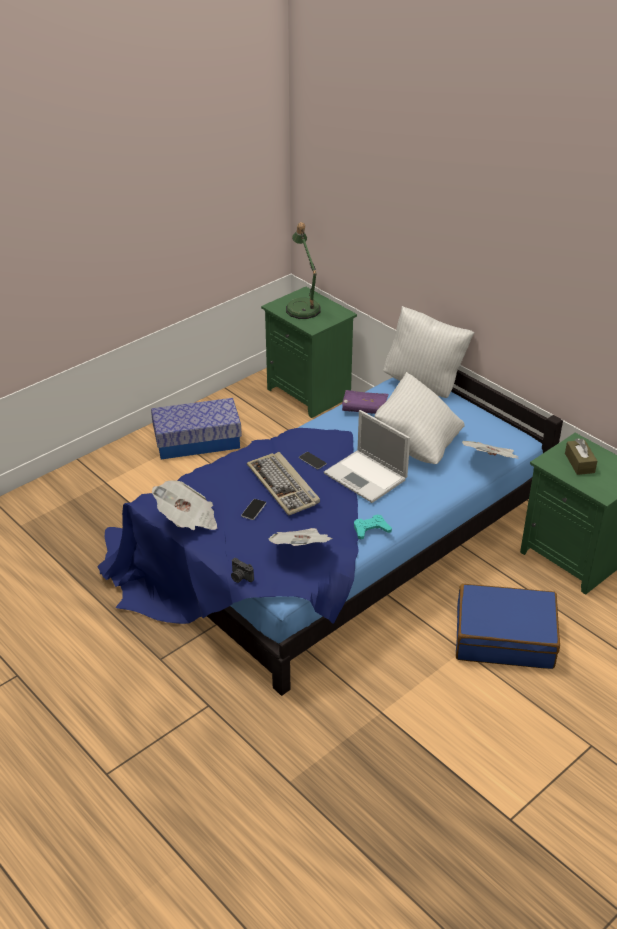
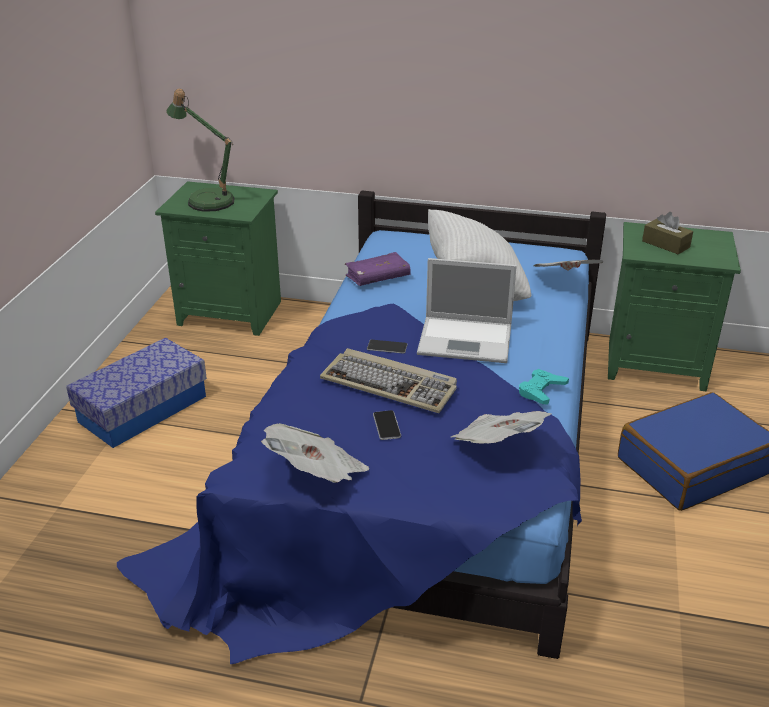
camera: 35 degrees left, 5 degrees down
(240, 577) = (468, 513): camera -> none
(424, 384) = (410, 237): white pillow -> none

